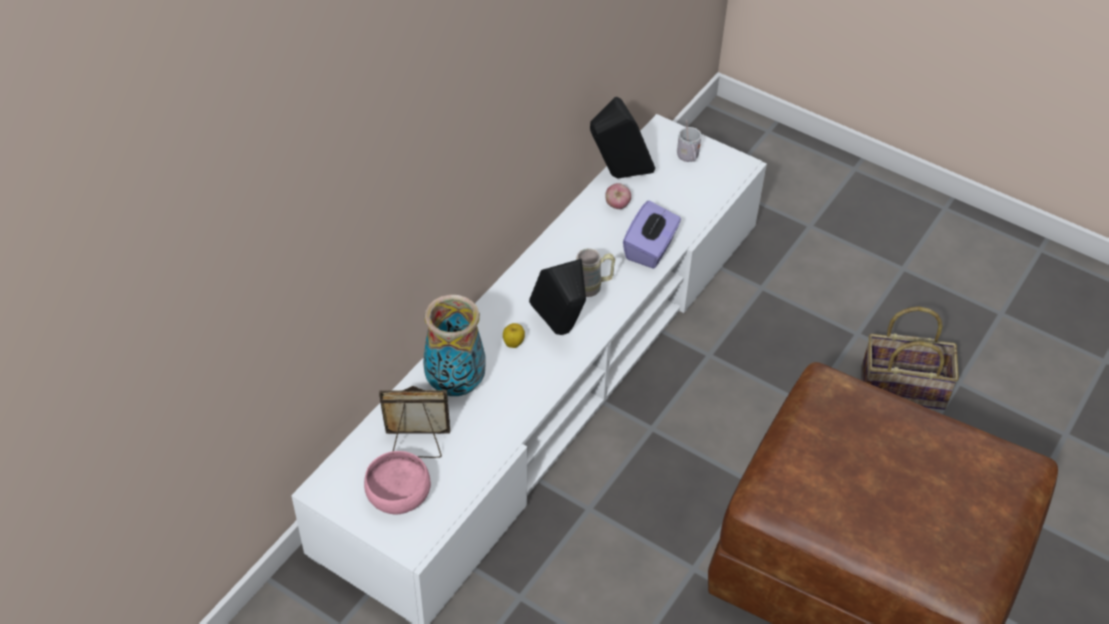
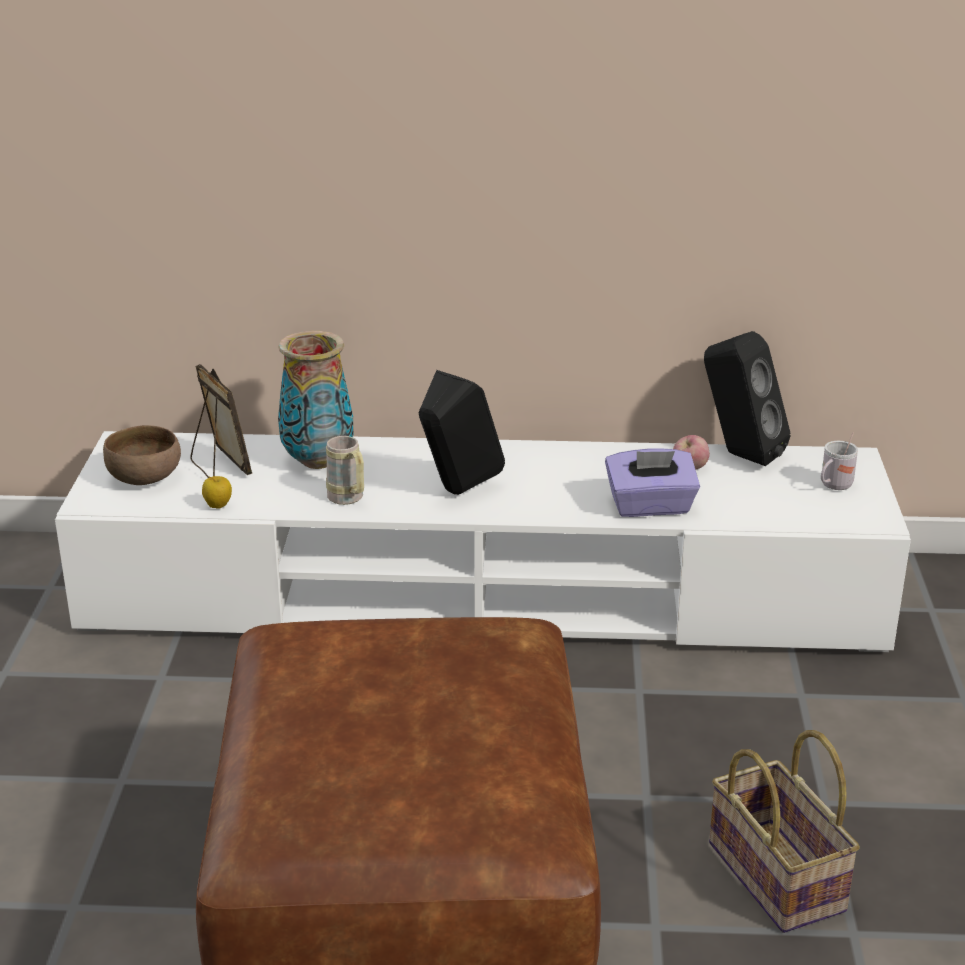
camera: 60 degrees right, 20 degrees down
(398, 495) = (145, 477): pink bowl -> brown bowl
(513, 344) = (408, 473): apple -> apple (218, 507)
(593, 287) = (544, 491): beige mug -> beige mug (348, 500)

